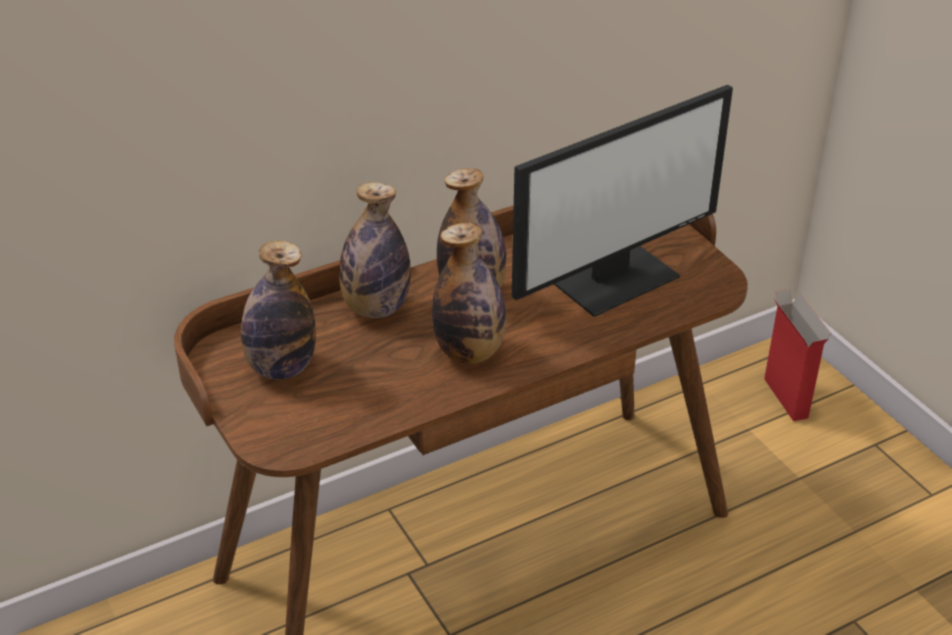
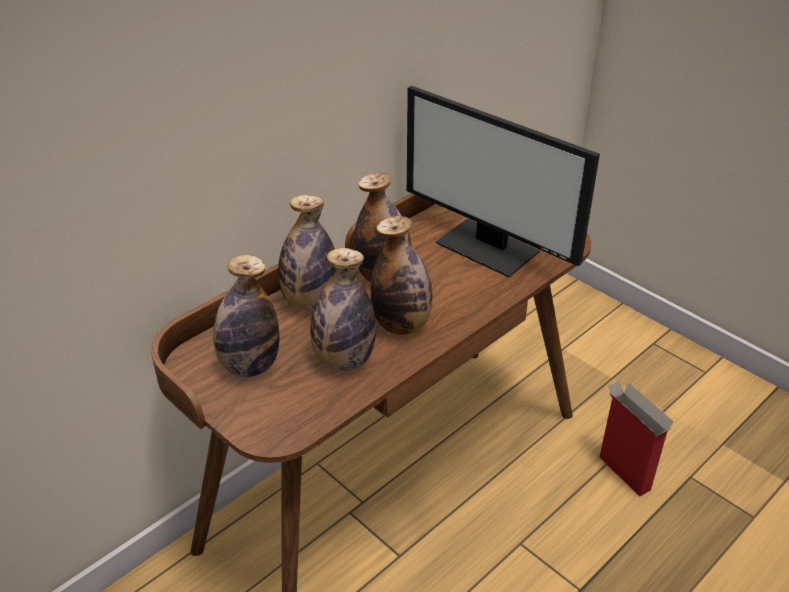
camera: 15 degrees left, 0 degrees up
(387, 380) = (344, 360): none -> bottle
(615, 278) = (489, 247): monitor -> monitor turned 90 degrees clockwise
(785, 397) = (579, 320): cardboard box -> cardboard box (623, 472)

